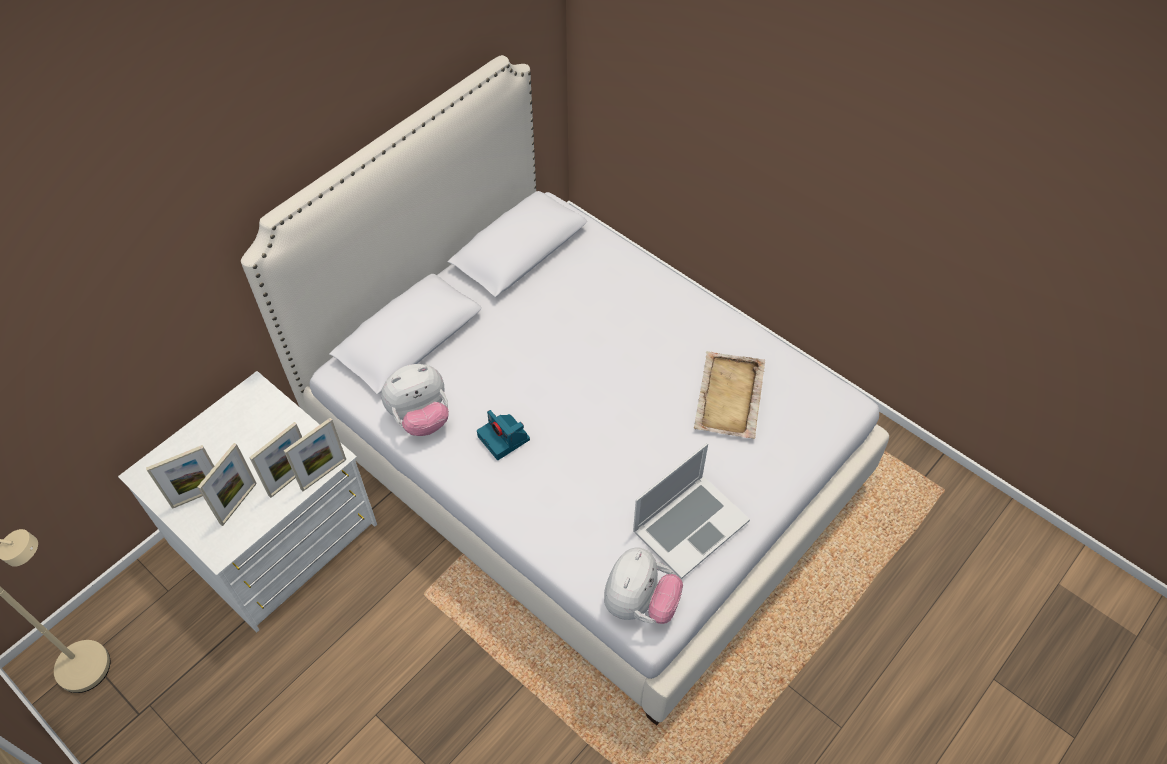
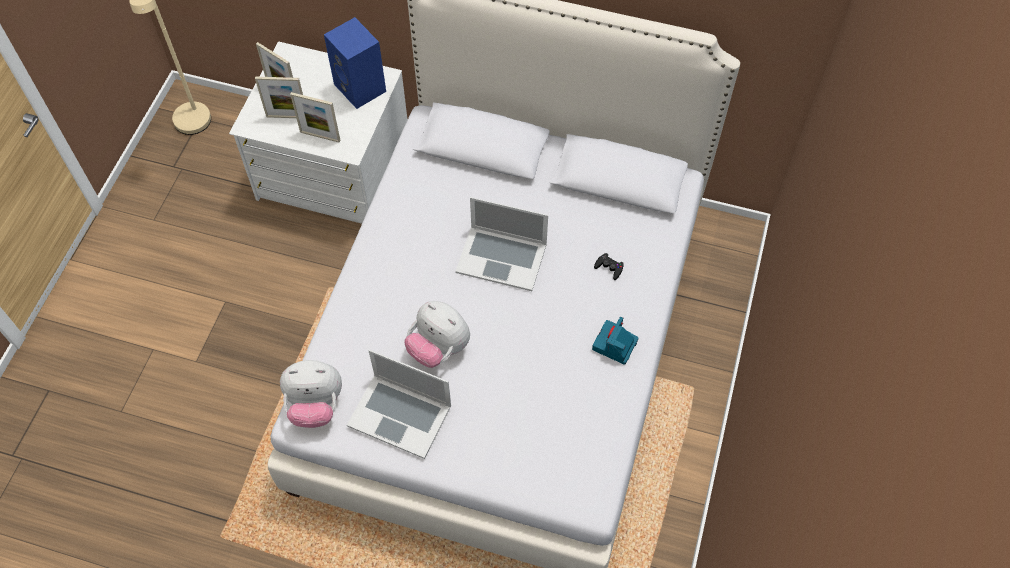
camera: 65 degrees right, 5 degrees up
(253, 416) = (361, 88): none -> blue speaker
(323, 474) = (333, 153): picture frame -> none
(420, 417) = (412, 189): plush toy -> plush toy (438, 347)
(504, 438) = (420, 252): camera -> camera (615, 345)
(553, 372) = (501, 257): none -> laptop
(612, 295) = (609, 267): none -> black game controller
(729, 397) = (547, 400): beige tray -> none

